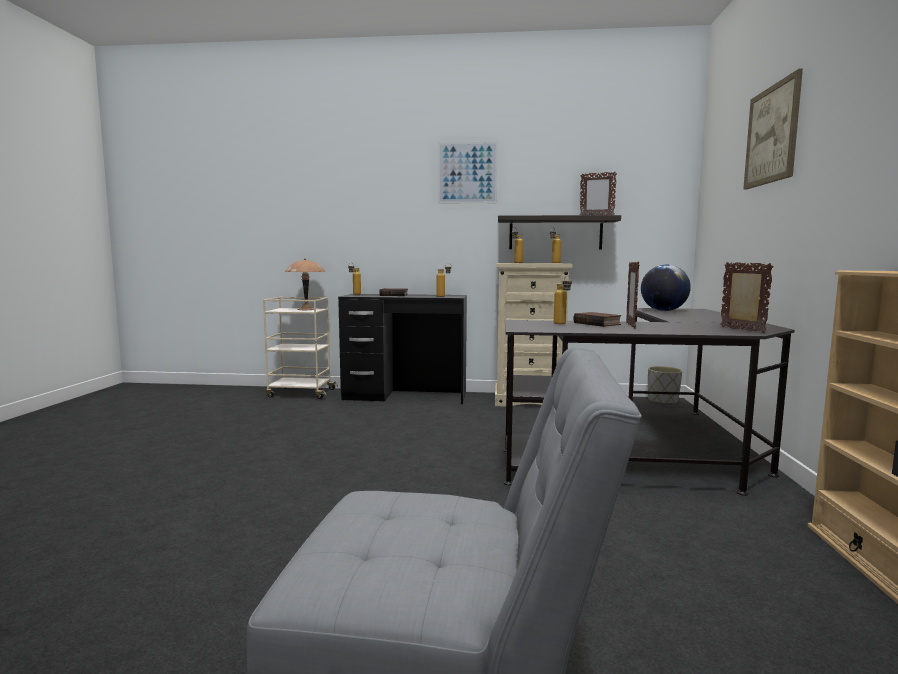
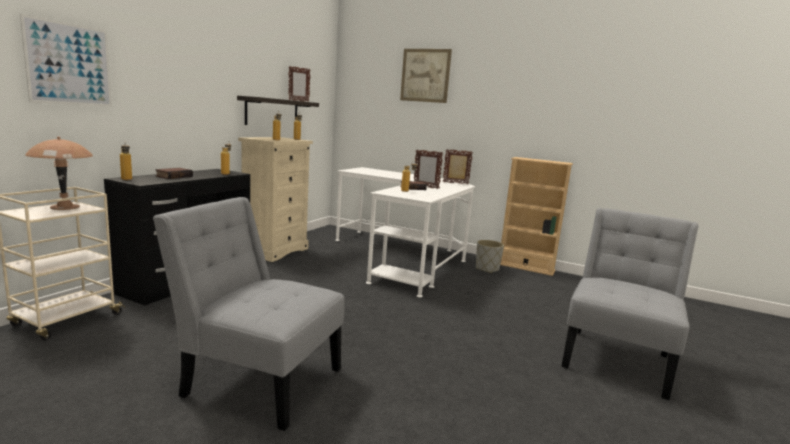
camera: 70 degrees left, 5 degrees up
(237, 454) = (257, 379): none -> grey chair
(467, 173) = (213, 48): picture -> picture (69, 64)
(653, 452) = (404, 257): black desk -> white desk
(662, 401) = (328, 229): grey planter -> grey planter (487, 269)
(663, 311) = (365, 172): globe -> none

